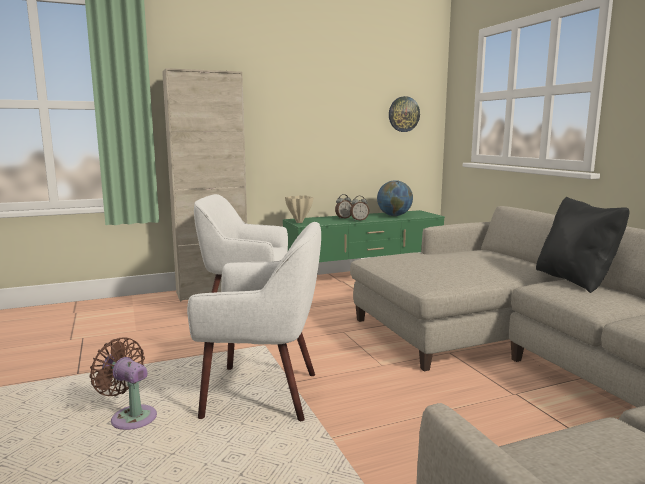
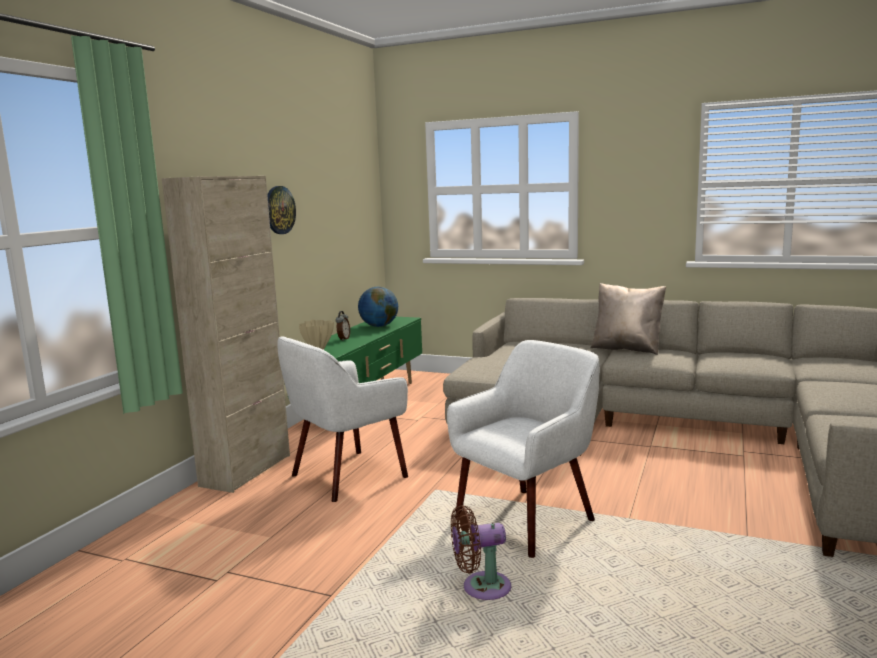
camera: 45 degrees left, 0 degrees up
(359, 220) = (365, 338): alarm clock -> none
(403, 114) = (356, 211): wall clock -> wall clock (279, 210)
(575, 280) = (627, 349): black pillow -> beige pillow

